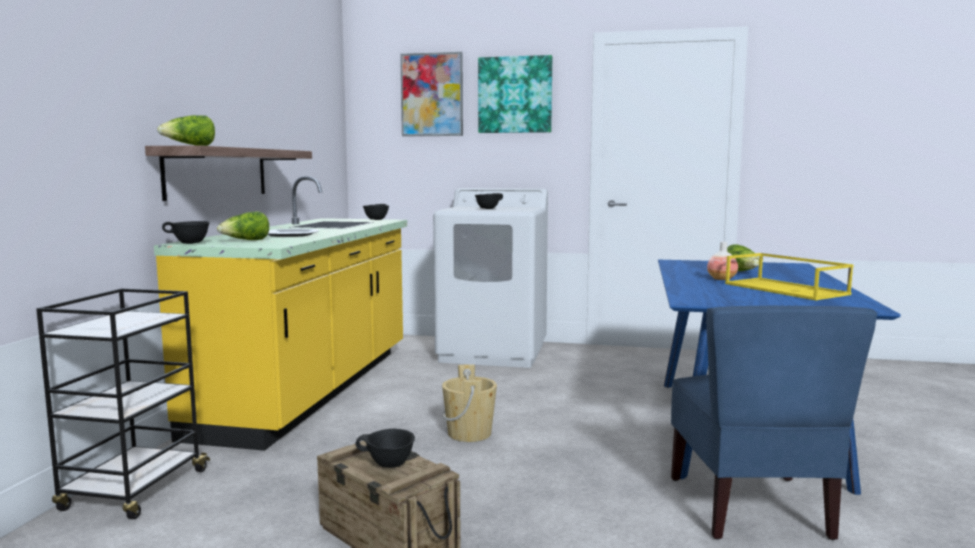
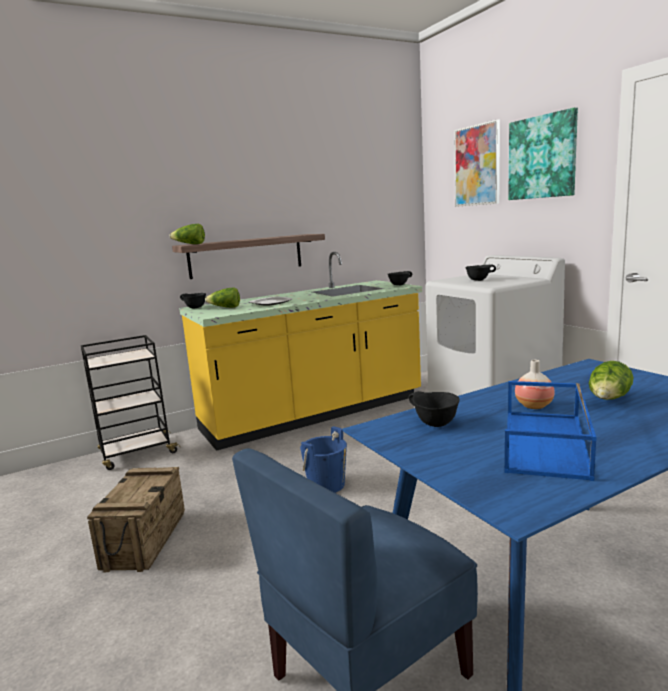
camera: 50 degrees right, 5 degrees up
(388, 465) = (134, 490): black bowl -> black bowl (434, 424)
(469, 433) = (326, 485): beige bucket -> blue bucket
(787, 289) = (546, 443): yellow tray -> blue tray

